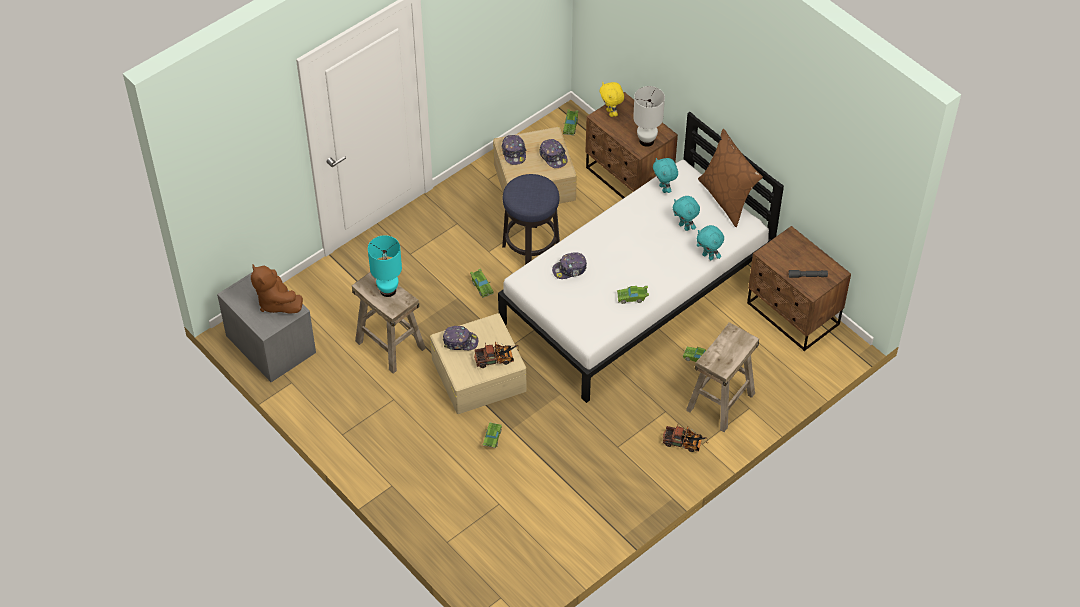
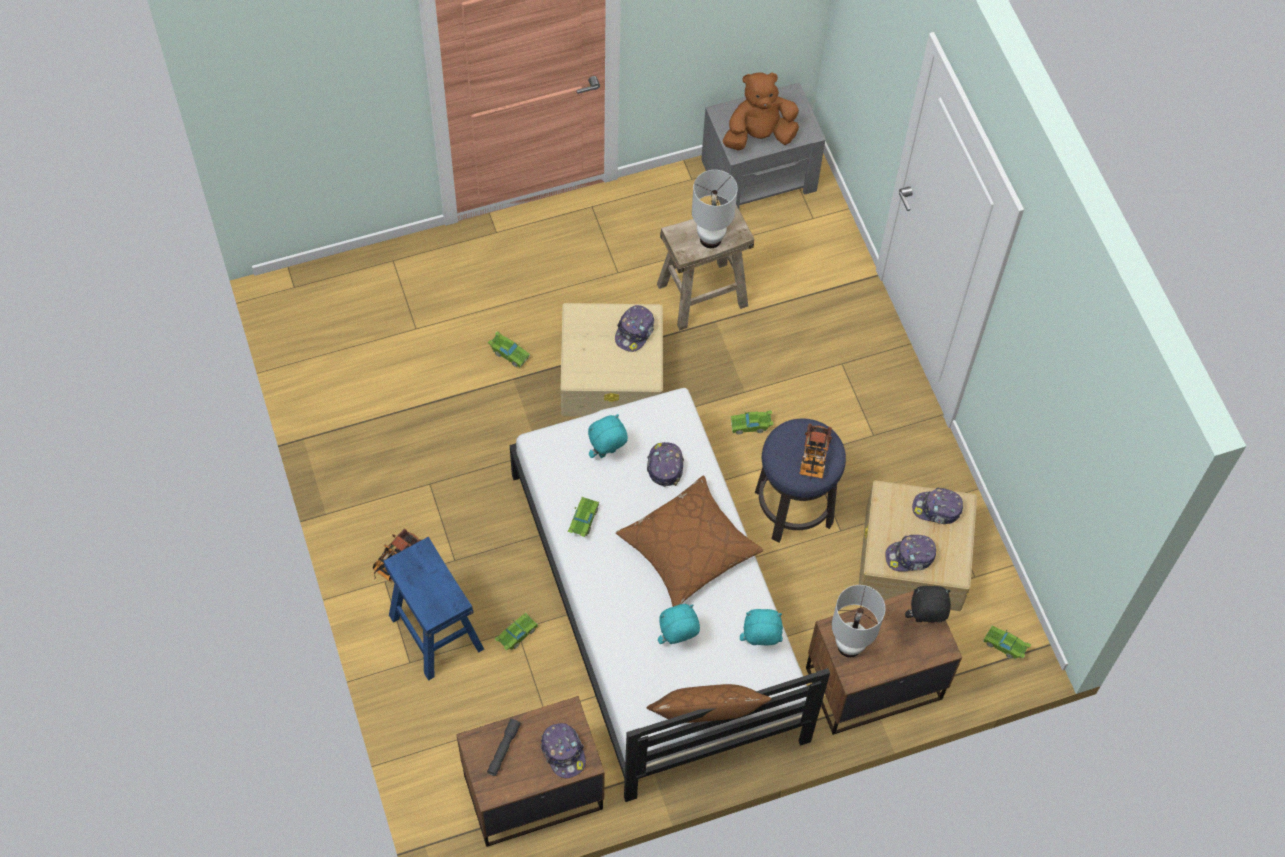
camera: 110 degrees right, 10 degrees up
(388, 290) = (711, 239): turquoise table lamp -> white table lamp
(497, 359) = (588, 361): toy truck -> toy truck (813, 459)
(611, 113) = (924, 621): yellow plush toy -> black plush toy
(620, 240) = (688, 548): none -> brown pillow
(708, 256) = (610, 647): turquoise plush toy -> turquoise plush toy (607, 454)
(721, 402) = (435, 632): beige stool -> blue stool
(791, 248) = (563, 752): none -> cap

